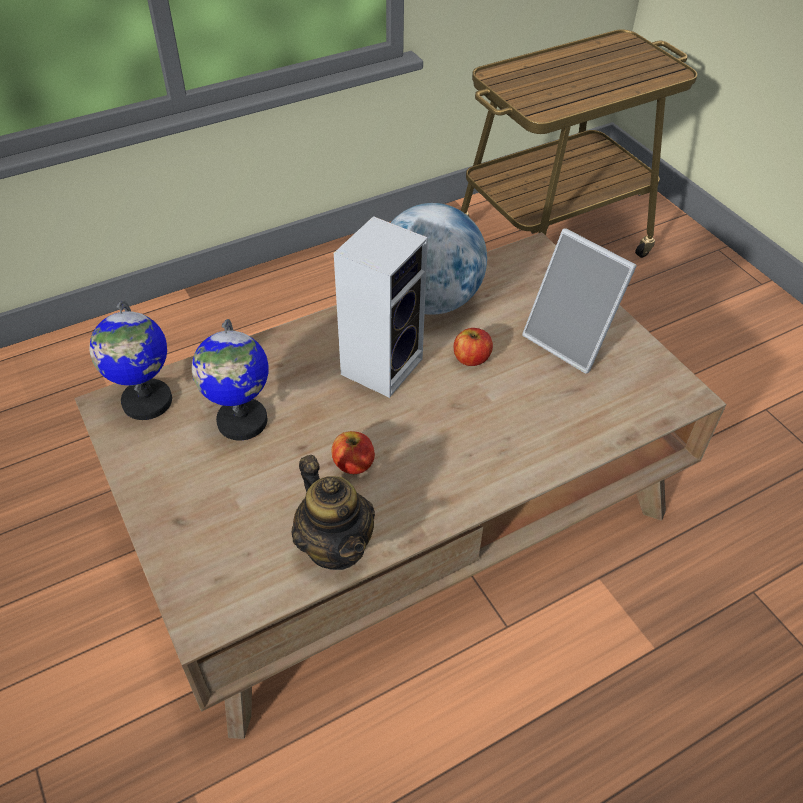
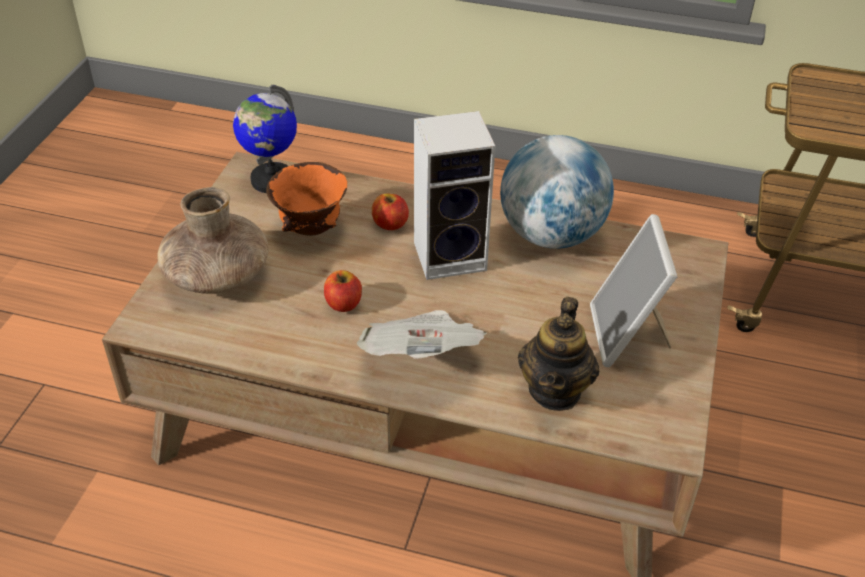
camera: 45 degrees right, 5 degrees down
(212, 521) = (217, 275): none -> brown vase
(241, 421) = (310, 229): globe -> orange bowl
(336, 546) = (265, 343): teapot -> teapot (555, 390)
(466, 461) = (421, 357): none -> newspaper
(471, 358) = (525, 294): apple -> apple (390, 224)

